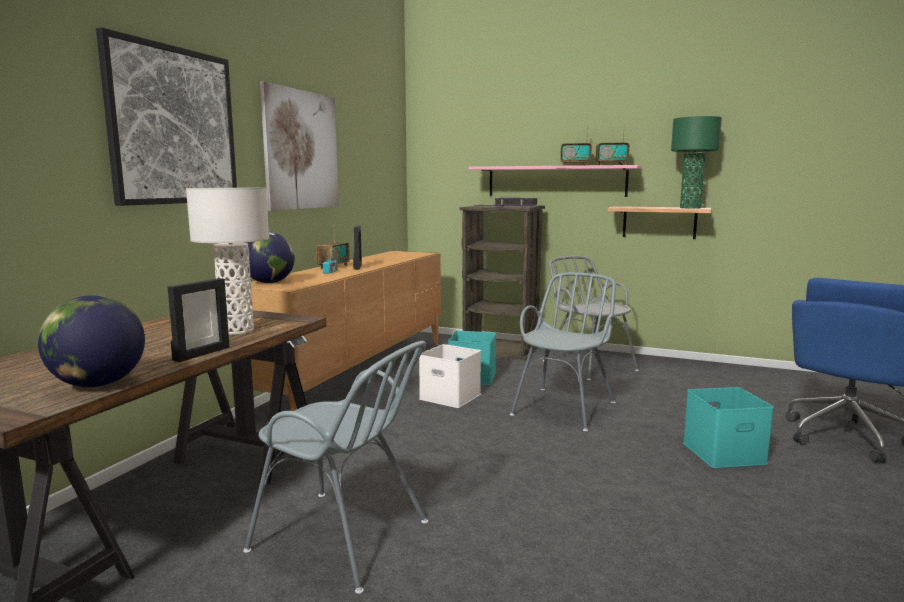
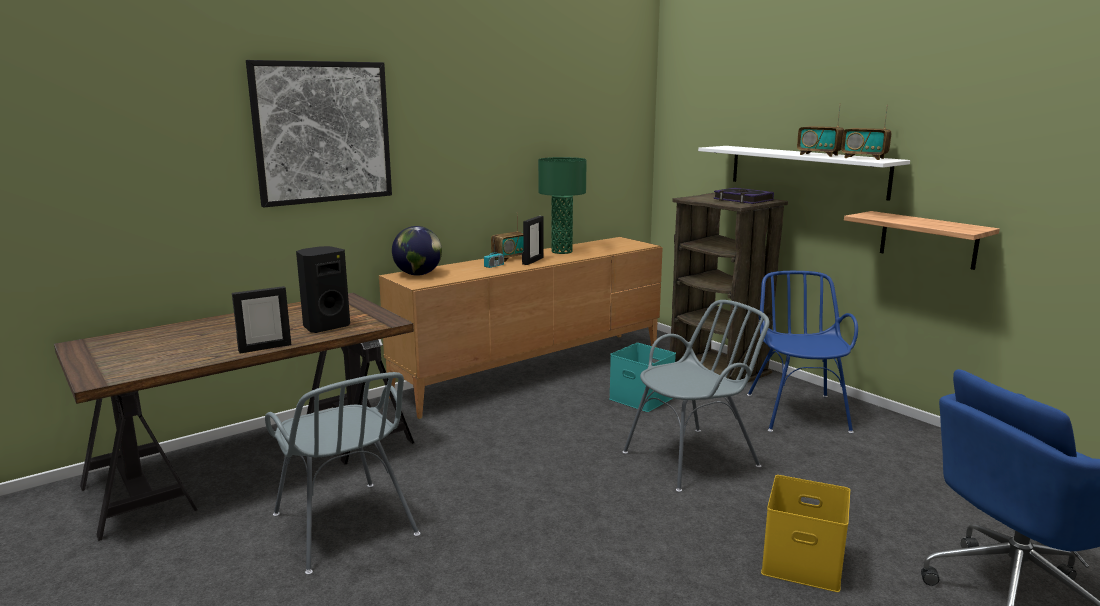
camera: 30 degrees right, 5 degrees up
(98, 384) = (167, 364): globe -> none
(237, 330) = (325, 326): white table lamp -> black speaker
(301, 150) = (482, 137): picture -> none
(451, 396) = (591, 416): white storage box -> none
(556, 181) = (806, 171): pink shelf -> white shelf
(587, 364) = (796, 410): grey chair -> blue chair
(690, 208) = (957, 227): green table lamp -> green table lamp (562, 251)
(724, 452) = (804, 562): turquoise storage box -> yellow storage box

